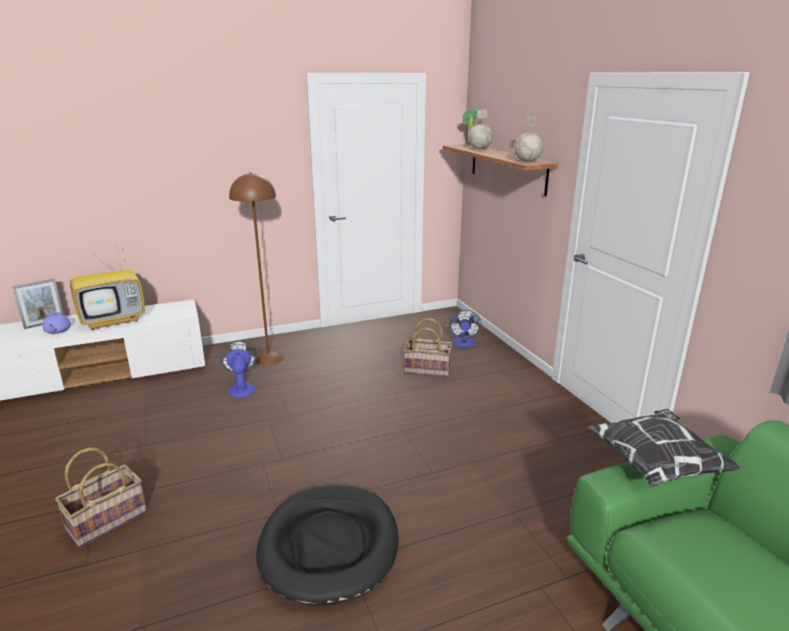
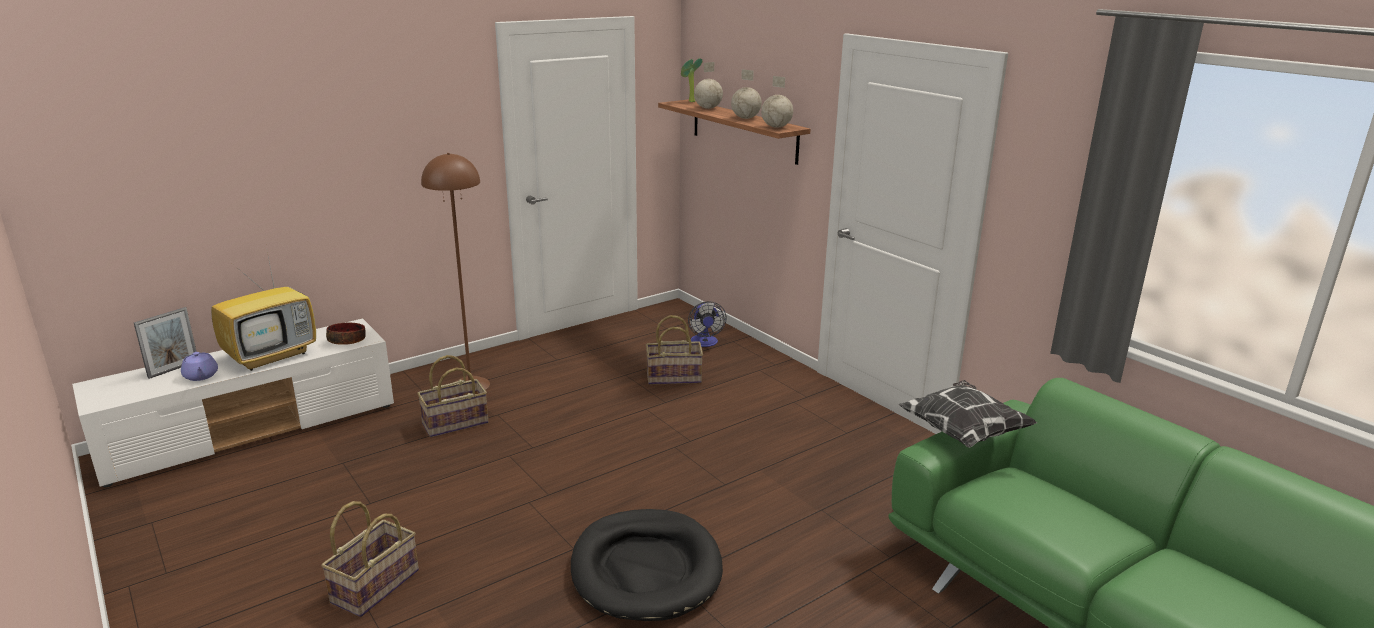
camera: 15 degrees left, 0 degrees up
(172, 315) = (347, 341): none -> bowl
(241, 387) = (455, 424): fan -> basket
(505, 155) = (745, 118): none -> globe

